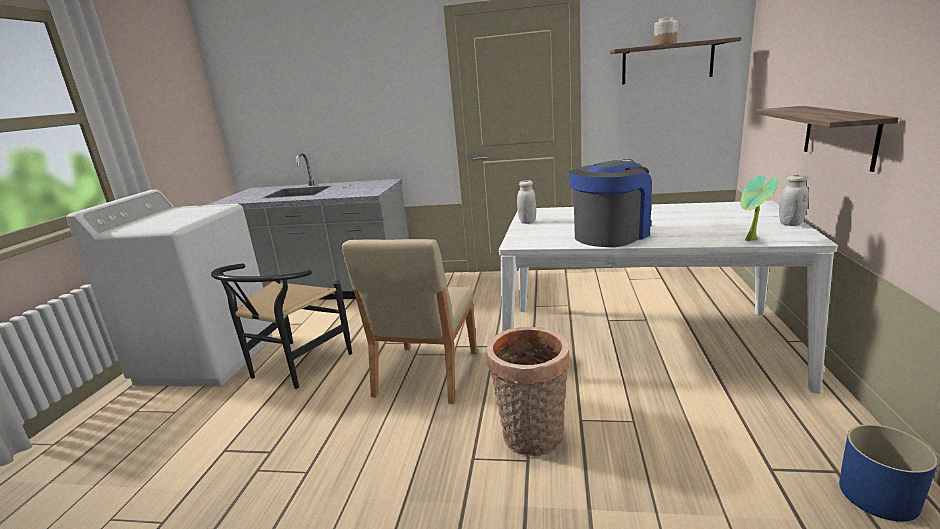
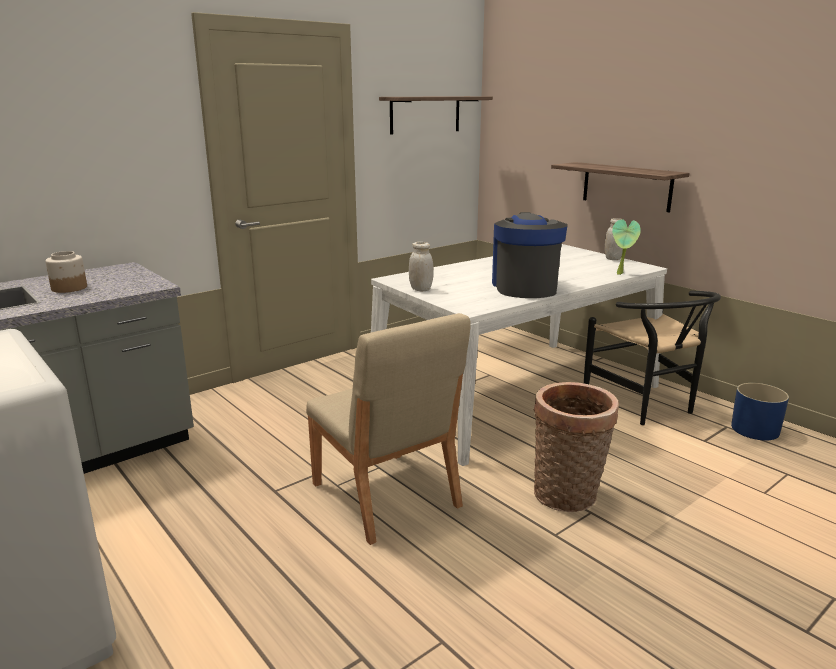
camera: 50 degrees left, 0 degrees up
(293, 368) = (197, 573): black chair -> black chair (646, 406)
(664, 44) = (431, 96): jar -> jar (69, 288)

